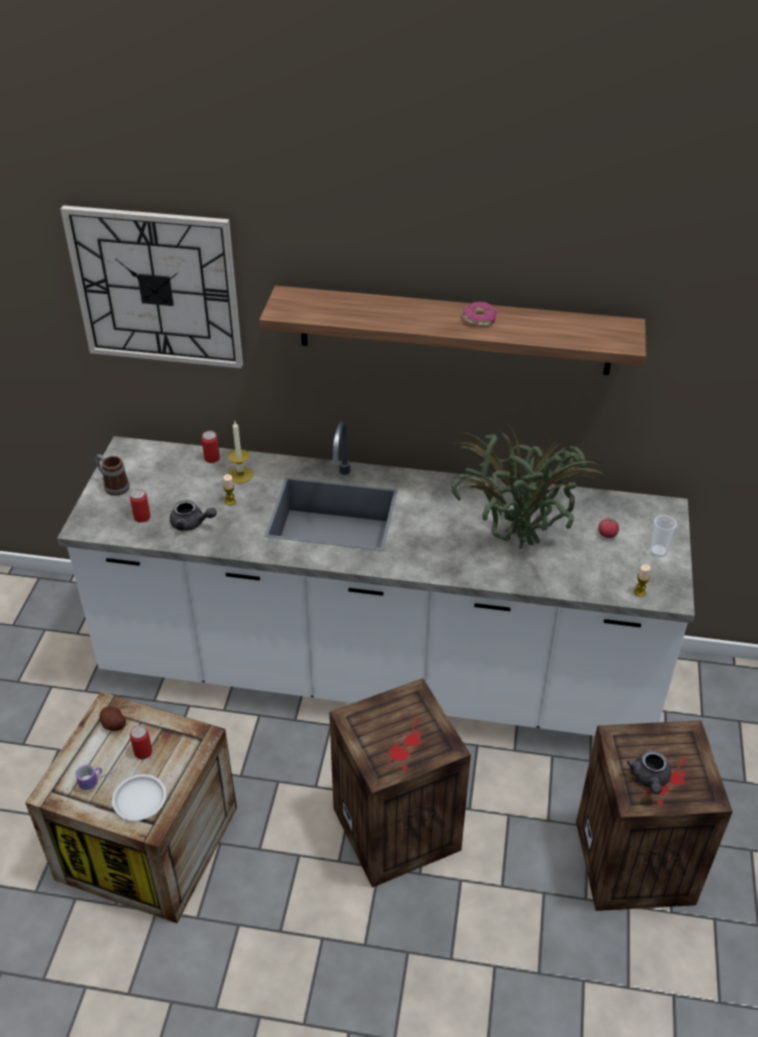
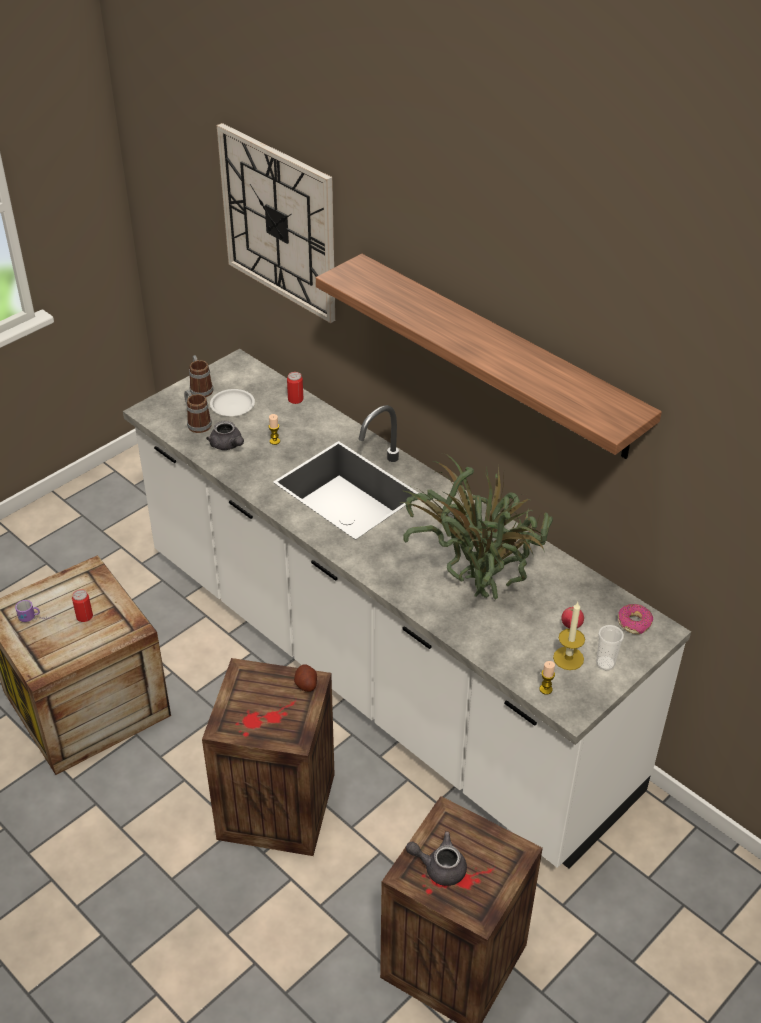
camera: 35 degrees right, 0 degrees up
(113, 725) = (83, 584): potato -> potato (306, 684)
(139, 799) = (50, 649): white plate -> white plate (232, 405)
(142, 517) = (196, 423): can -> mug
(240, 475) = (304, 423): candle -> candle (568, 658)
(479, 319) = (500, 349): donut -> donut (634, 623)
(649, 779) = (439, 867): grey teapot -> grey teapot turned 60 degrees clockwise

